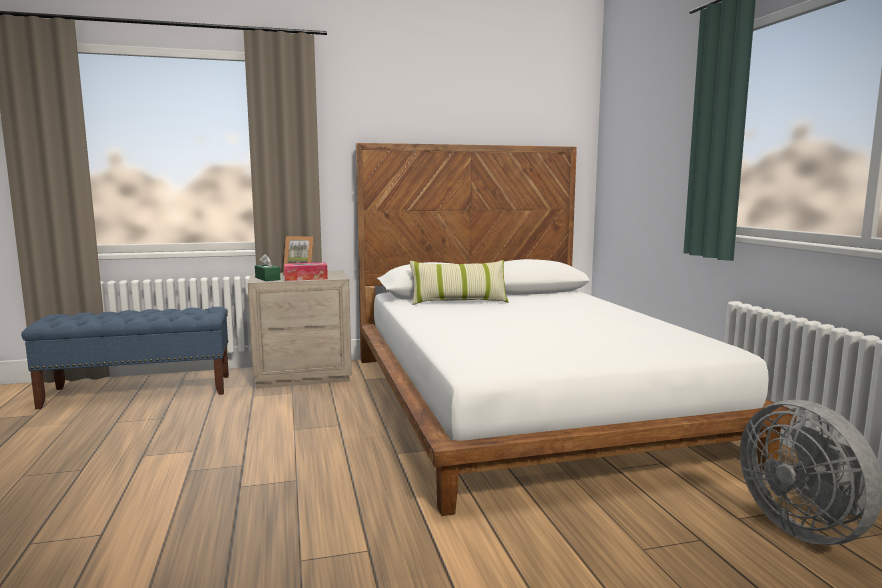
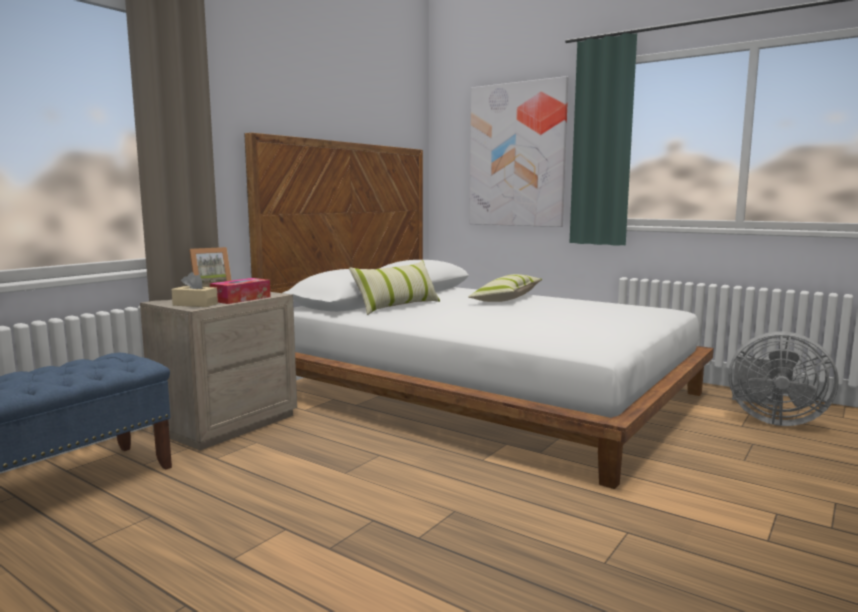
camera: 40 degrees left, 0 degrees up
(267, 278) = (195, 304): green tissue box -> beige tissue box
(578, 309) = (506, 299): none -> pillow
(657, 149) = (517, 155): none -> picture

